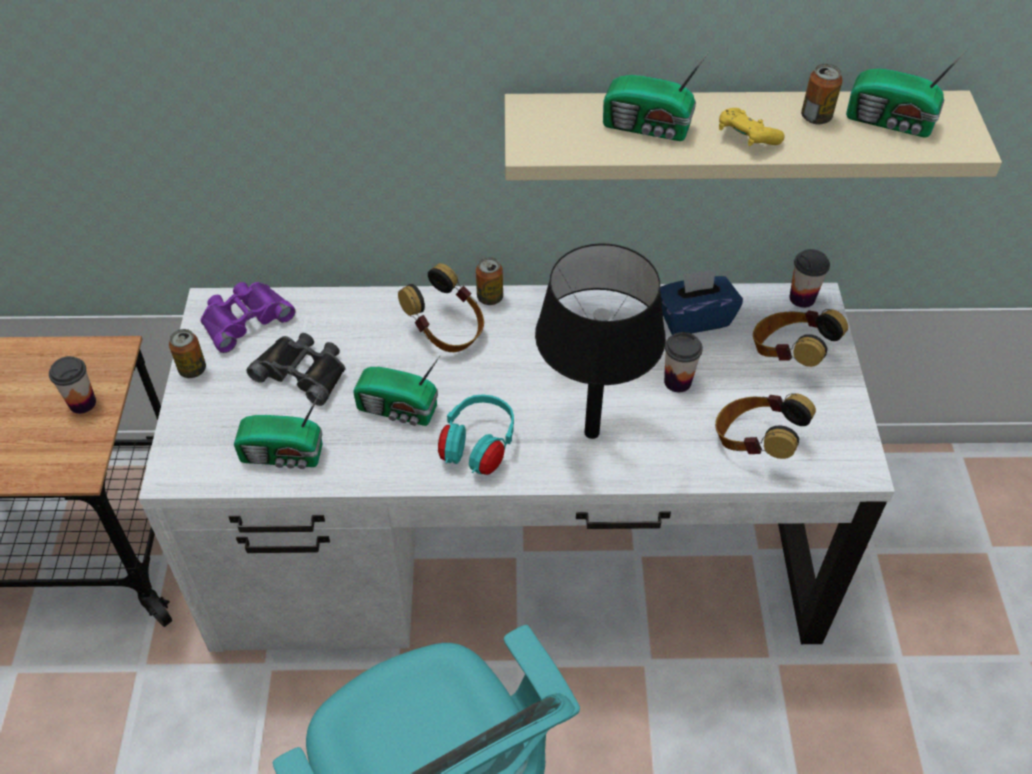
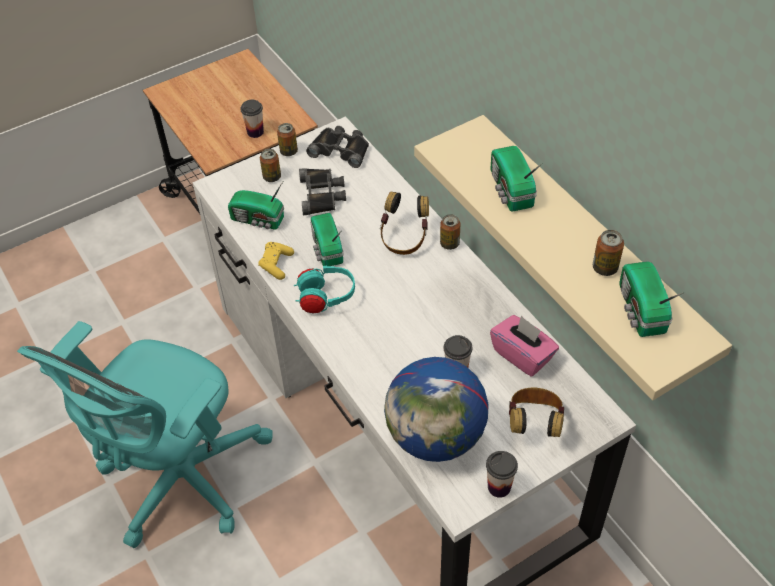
camera: 60 degrees right, 0 degrees up
(221, 407) = (272, 177): none -> can
(244, 319) = (341, 150): purple binoculars -> black binoculars
(284, 455) = (258, 220): radio -> radio turned 45 degrees counterclockwise
(592, 433) = (378, 347): black table lamp -> none
(694, 318) = (522, 355): blue tissue box -> pink tissue box
(746, 138) = (544, 241): yellow game controller -> yellow game controller (276, 265)
(755, 443) = (436, 436): headphones -> globe
(802, 298) = (598, 409): cup -> cup (499, 487)

